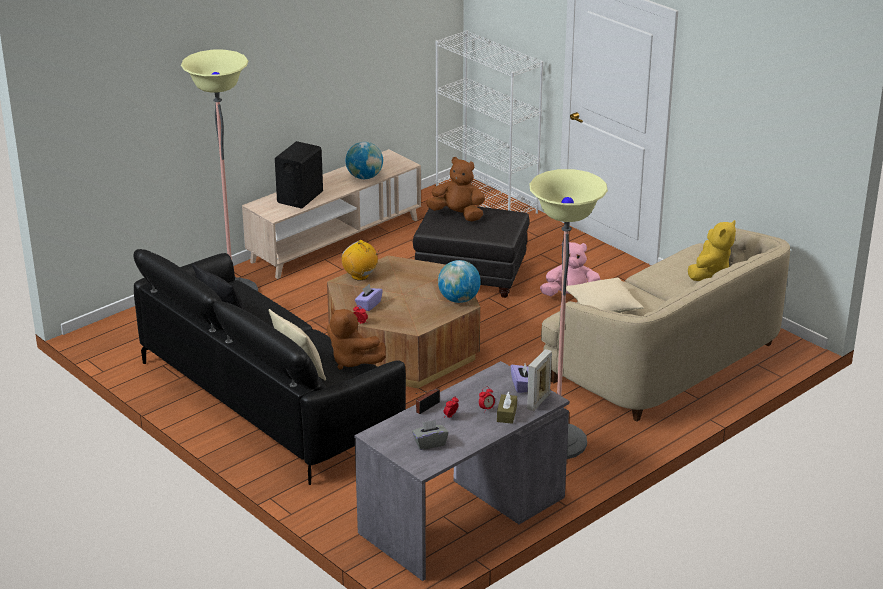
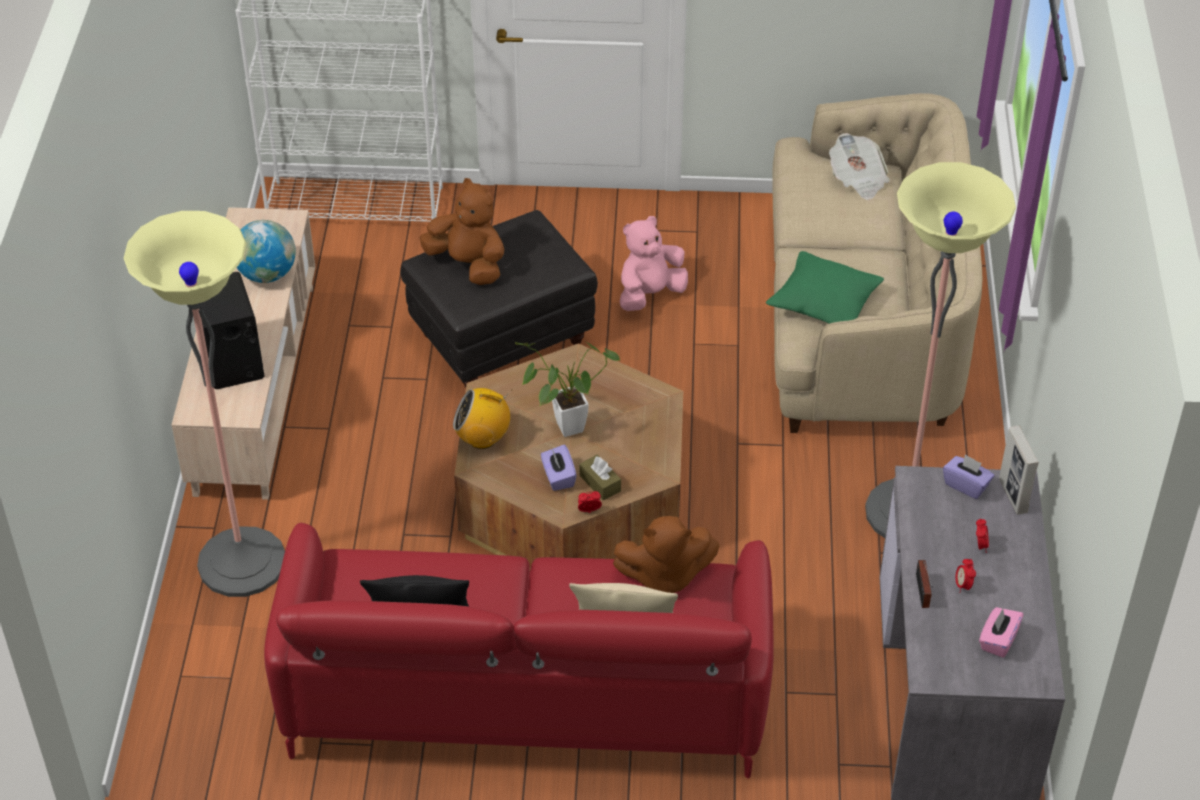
camera: 45 degrees left, 15 degrees up
(268, 398) = (525, 691): black sofa -> red sofa
(400, 291) = (563, 429): none -> potted plant
(430, 443) = (998, 640): grey tissue box -> pink tissue box
(457, 215) = (468, 264): brown plush toy -> brown plush toy turned 60 degrees clockwise
(458, 299) = (646, 396): globe -> none
(506, 414) = (1009, 537): brown tissue box -> brown tissue box (600, 483)
(602, 307) = (824, 303): beige pillow -> green pillow
(710, 273) = (858, 180): yellow plush toy -> newspaper

